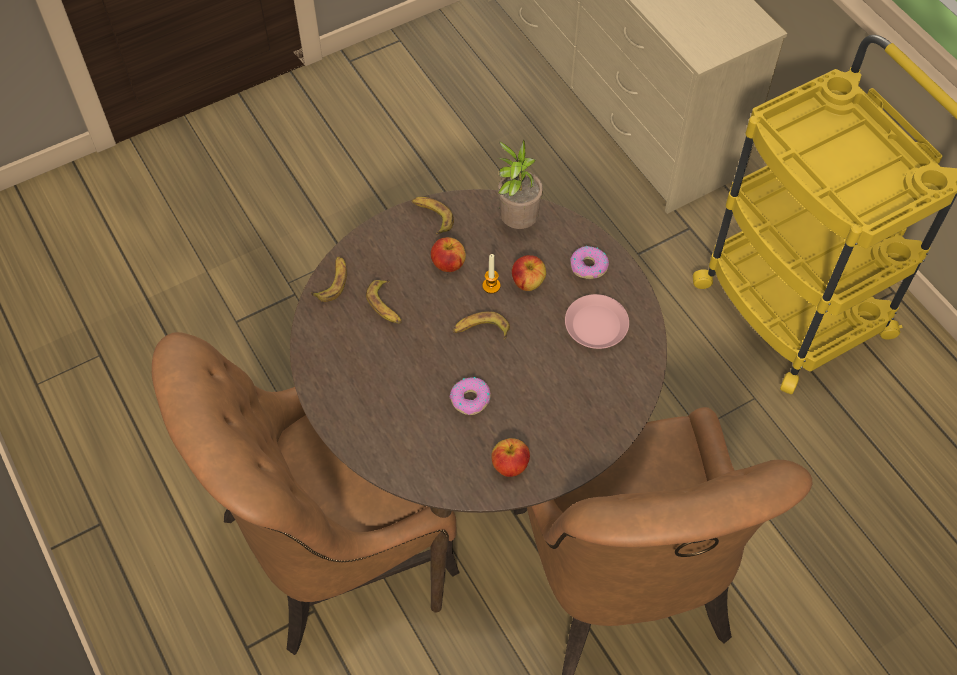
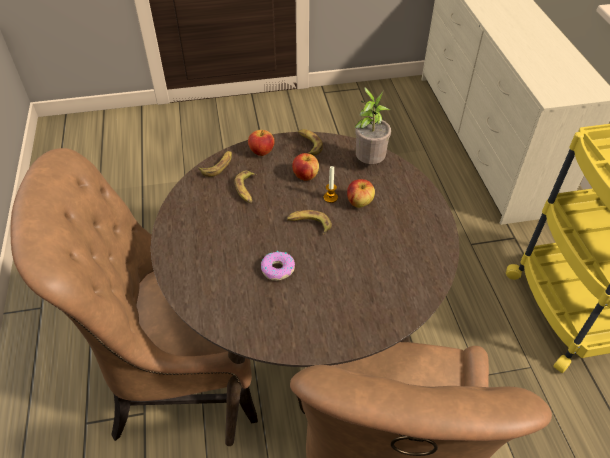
camera: 20 degrees right, 10 degrees down
(510, 465) = (285, 328): apple -> apple (261, 151)
(588, 266) = (411, 204): donut -> none
(596, 325) = (401, 245): pink plate -> none

